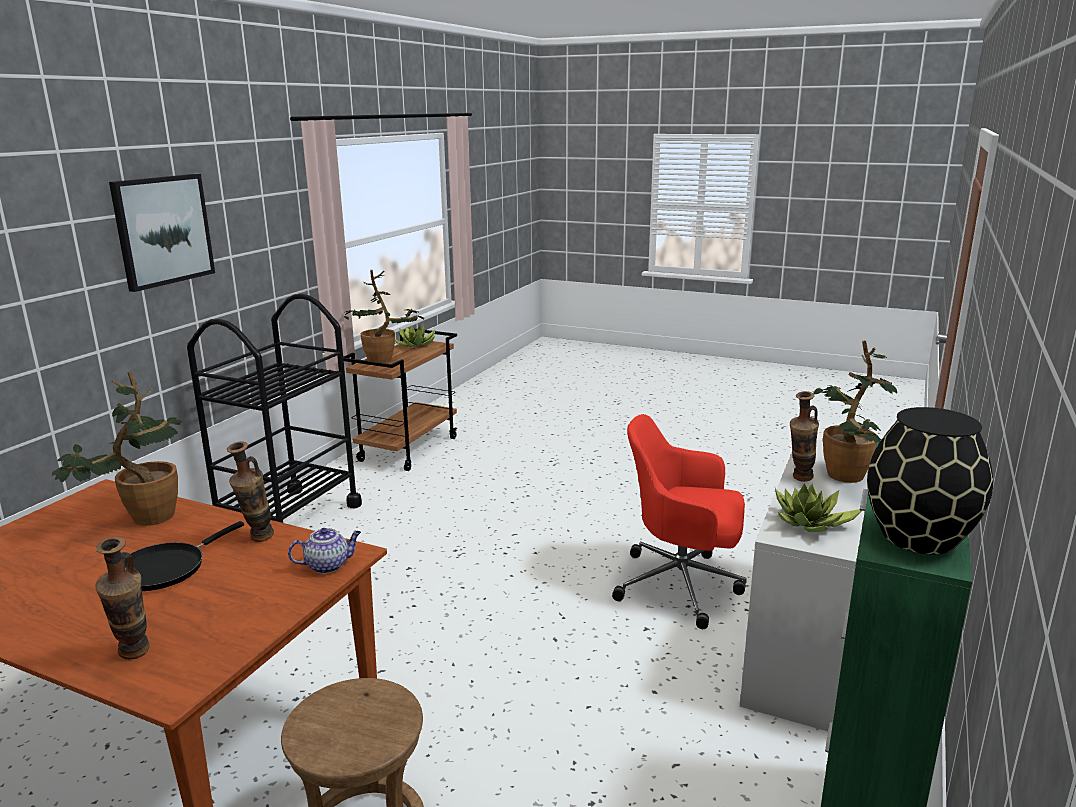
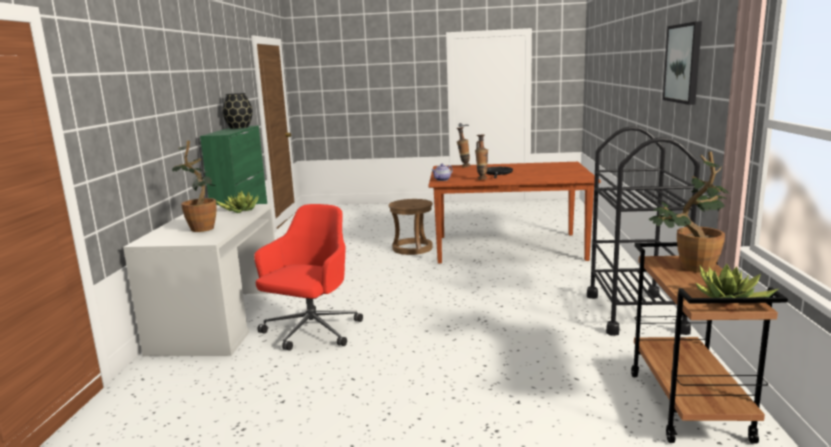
camera: 160 degrees right, 5 degrees down
(143, 519) = (541, 176): potted plant -> none
(682, 585) = (311, 332): red office chair -> red office chair turned 60 degrees counterclockwise
(799, 480) = (234, 223): vase -> none

